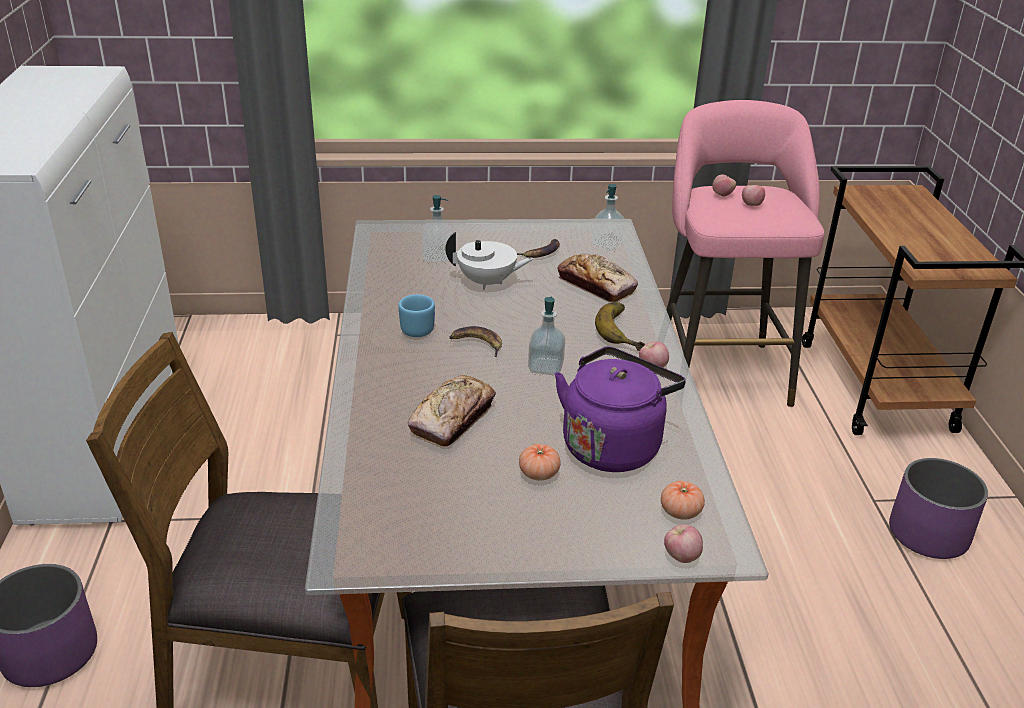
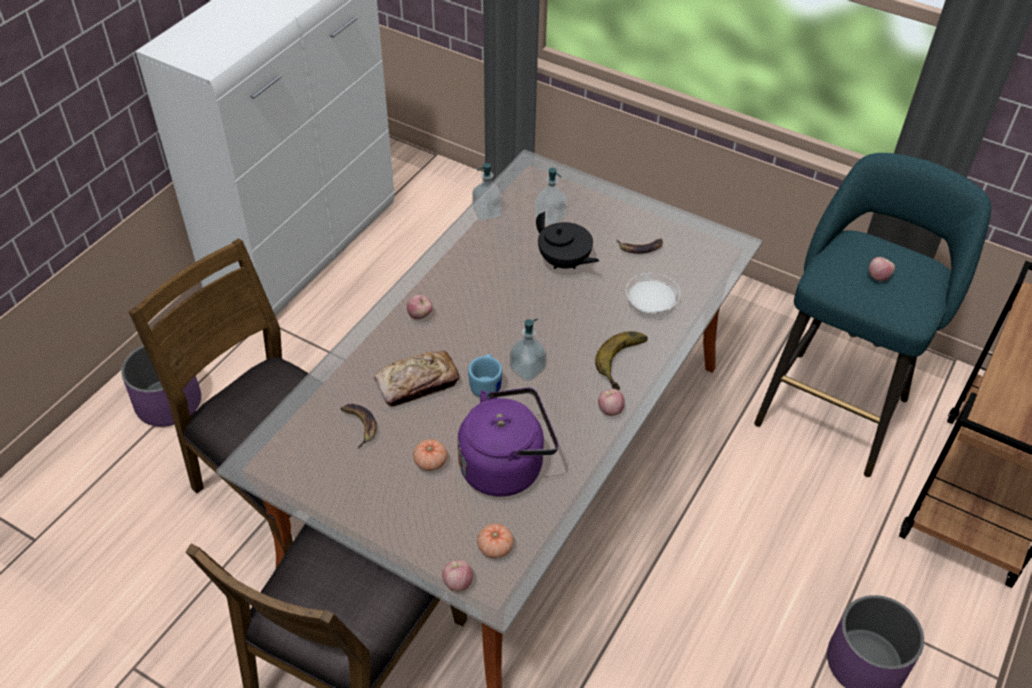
camera: 35 degrees right, 15 degrees up
(415, 328) = (467, 285): blue mug -> blue mug (486, 384)
(477, 343) = (498, 322): banana -> banana (359, 425)
(487, 282) = (564, 262): white teapot -> black teapot
(596, 285) = (651, 304): bread -> white plate
(607, 244) = (707, 262): soap dispenser -> soap dispenser (487, 213)
(719, 369) = (835, 405): pink stool -> turquoise stool
(722, 195) = (862, 253): apple -> apple (420, 315)

